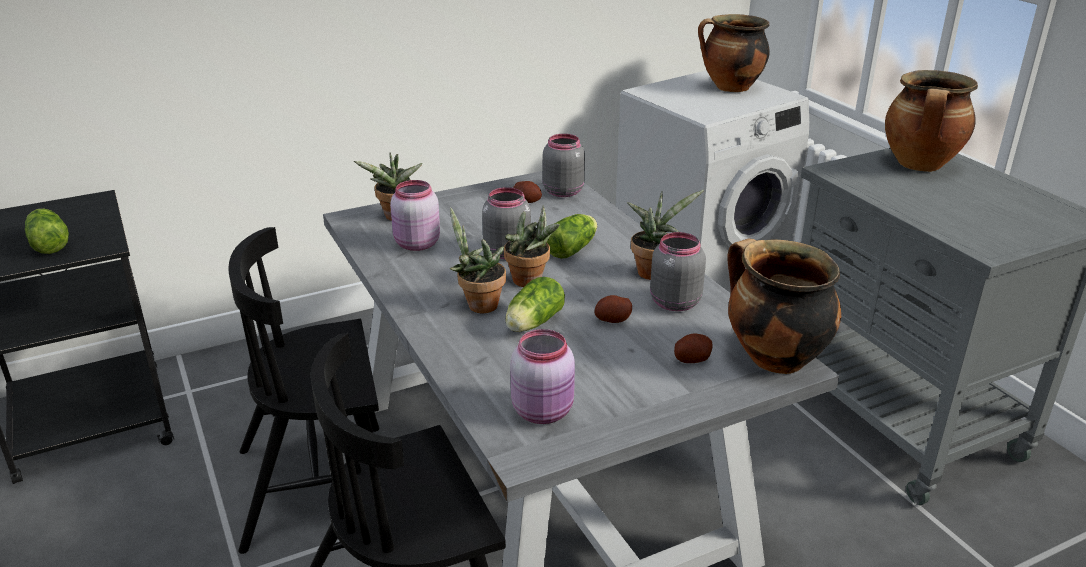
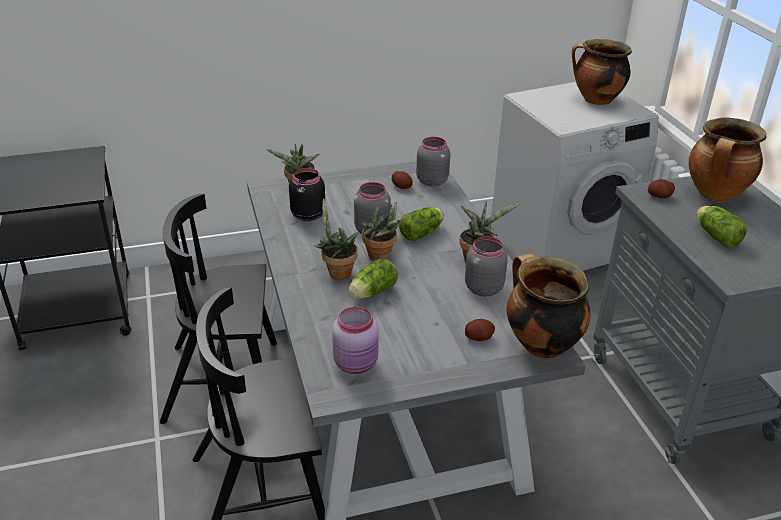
camera: 10 degrees right, 5 degrees up
(49, 243) = (51, 187): lettuce -> lettuce (715, 236)
(416, 244) = (307, 215): pink jar -> black jar
(613, 320) = (431, 297): potato -> potato (659, 196)

